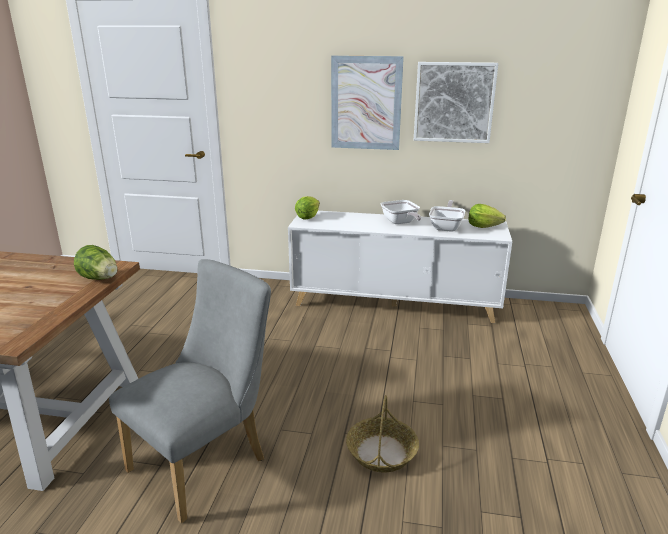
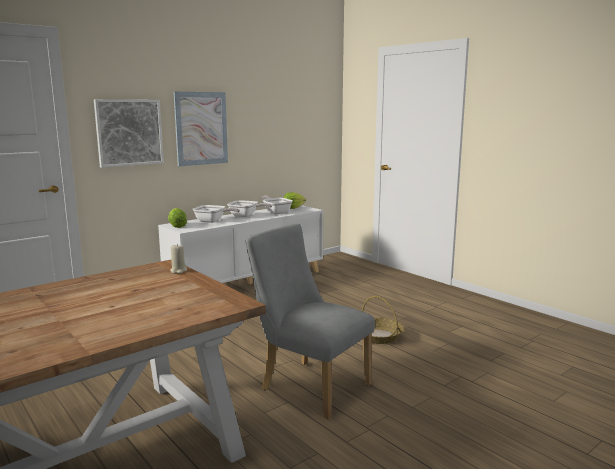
camera: 50 degrees left, 10 degrees down
(100, 279) = (178, 271): lettuce -> beige candle
(206, 461) = (309, 385): grey chair -> grey chair turned 45 degrees counterclockwise
(352, 220) = (212, 221): none -> frying pan
(454, 102) = (258, 124): picture -> picture (129, 132)

